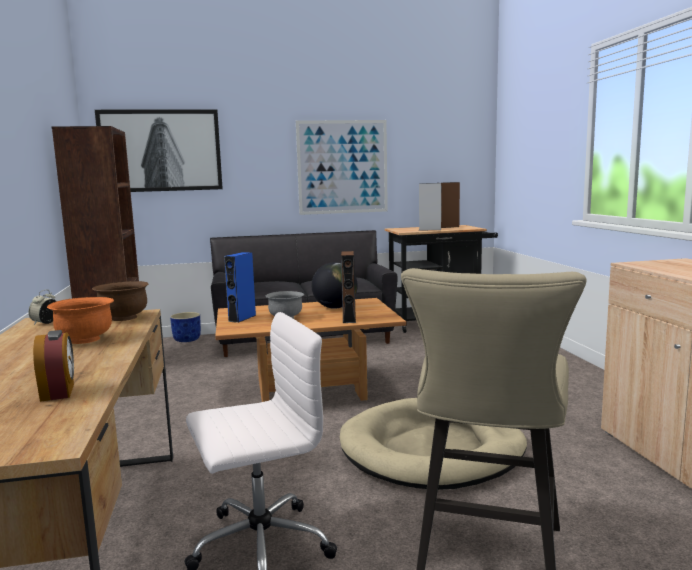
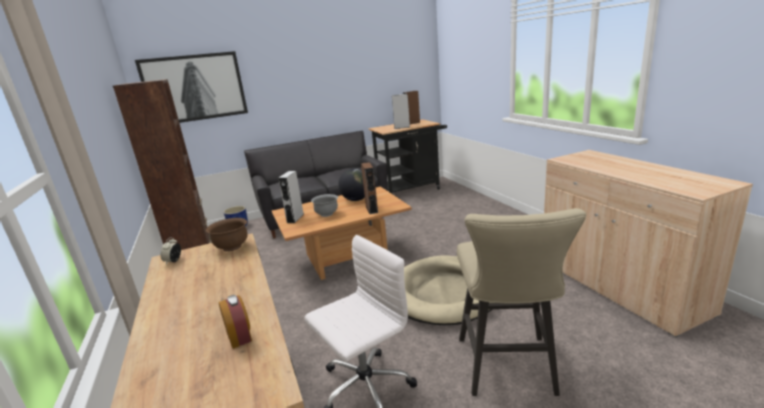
camera: 10 degrees left, 10 degrees up
(85, 340) = (219, 276): orange bowl -> none
(242, 318) = (295, 218): blue speaker -> grey speaker
(342, 167) = (334, 87): picture -> none

